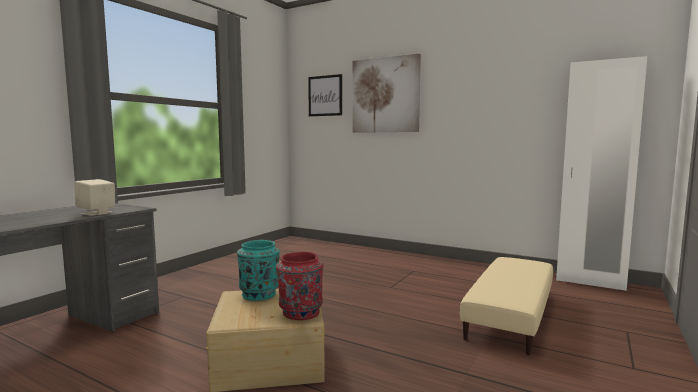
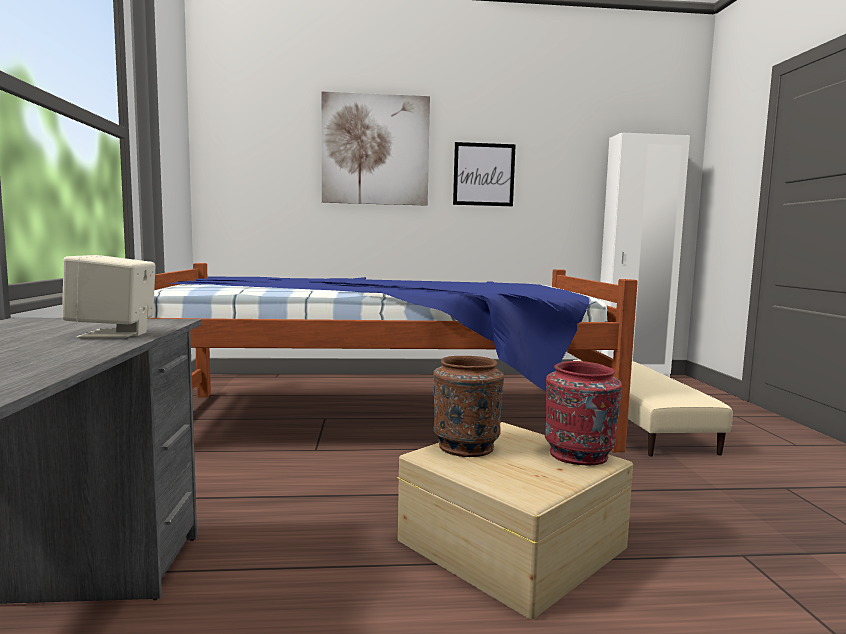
camera: 35 degrees left, 0 degrees up
(259, 294) = (466, 446): turquoise vase -> brown vase
(325, 96) = (269, 141): picture -> picture (483, 174)
(334, 278) = (384, 420): none -> bed

